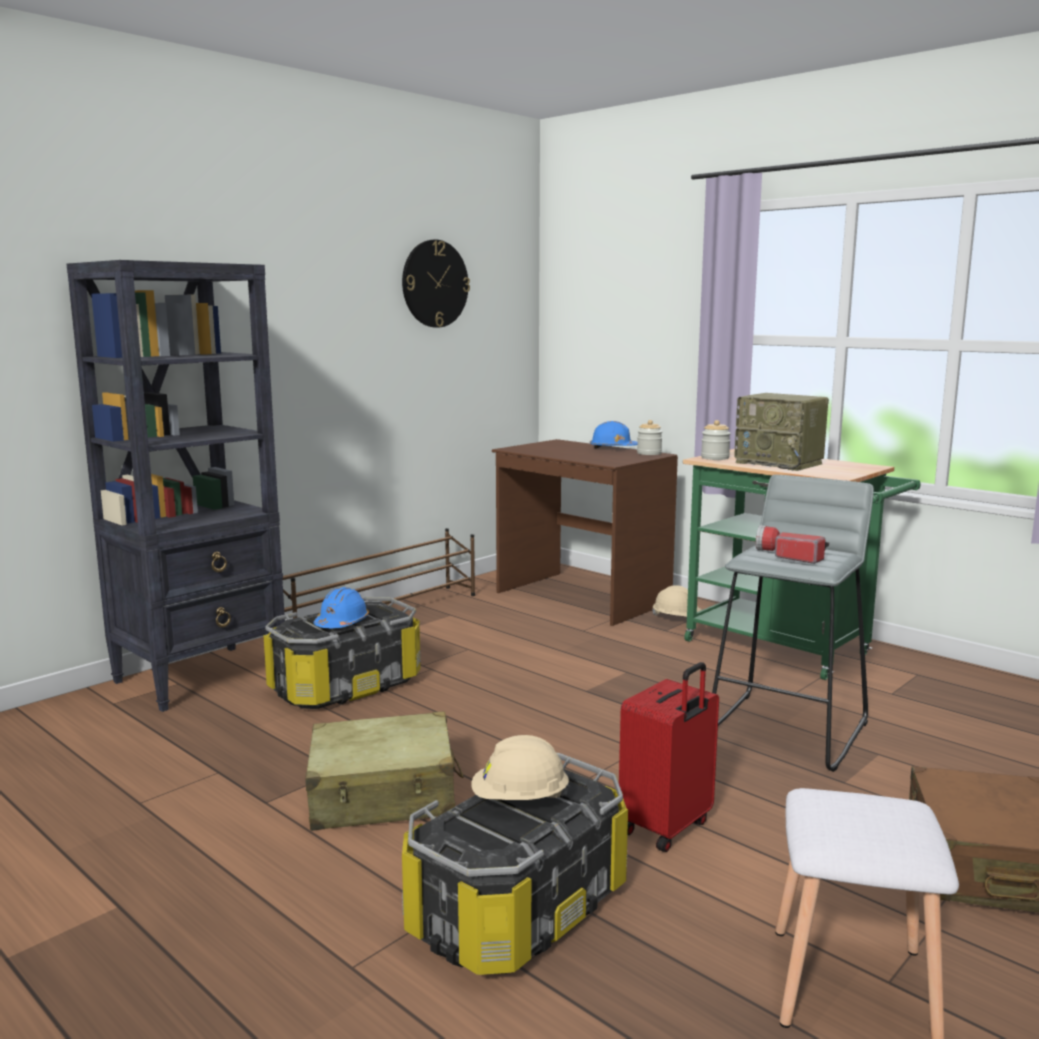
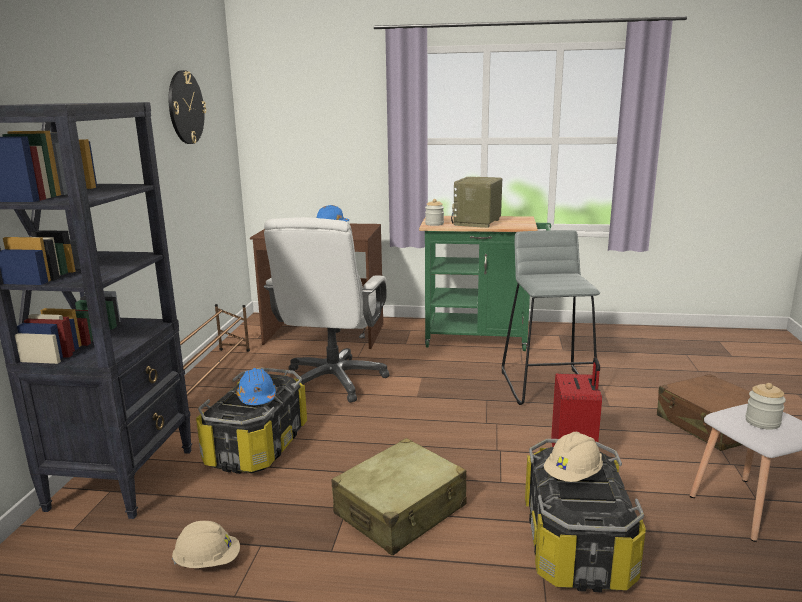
camera: 35 degrees left, 5 degrees up
(516, 648) = (334, 381): none -> white office chair
(649, 453) = (363, 225): jar -> jar (762, 422)
(676, 619) = (401, 334): beige hard hat -> beige hard hat (208, 562)
(780, 463) = (477, 222): radio -> radio turned 105 degrees clockwise
(788, 555) = (555, 281): flashlight -> none

